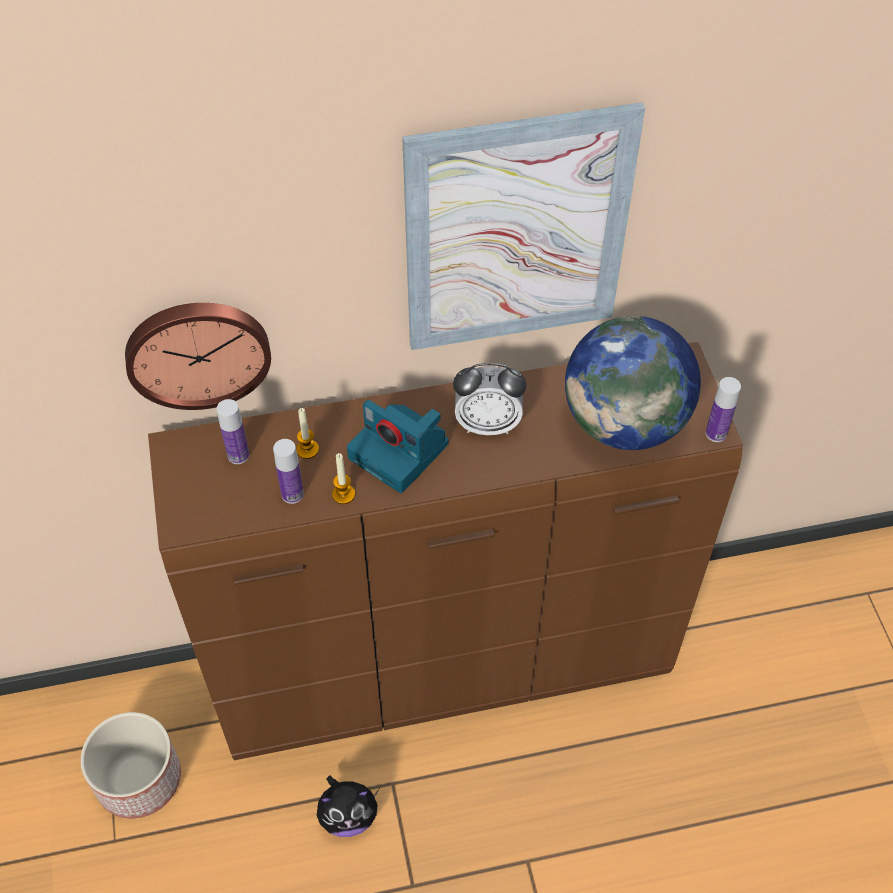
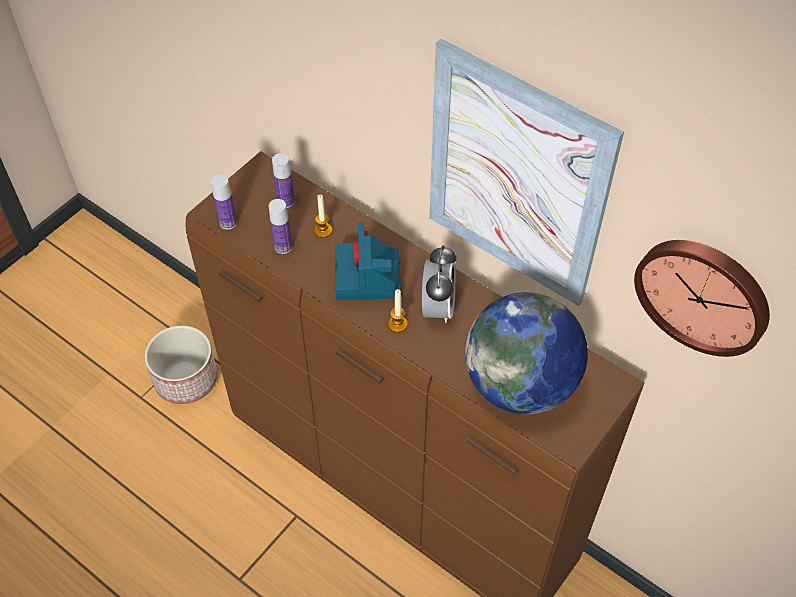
camera: 50 degrees right, 0 degrees up
(197, 351) = (300, 114): wall clock -> wall clock (704, 293)
(343, 494) = (307, 271): candle -> candle (397, 324)
(348, 816) = (254, 507): plush toy -> none
(487, 424) = (438, 308): alarm clock -> alarm clock turned 135 degrees counterclockwise
(716, 433) = (570, 446): bottle -> bottle (228, 223)

